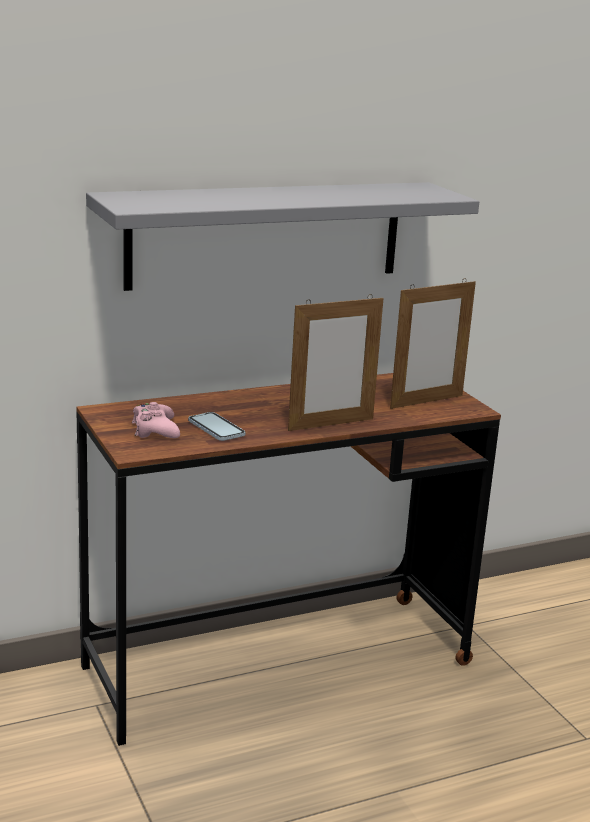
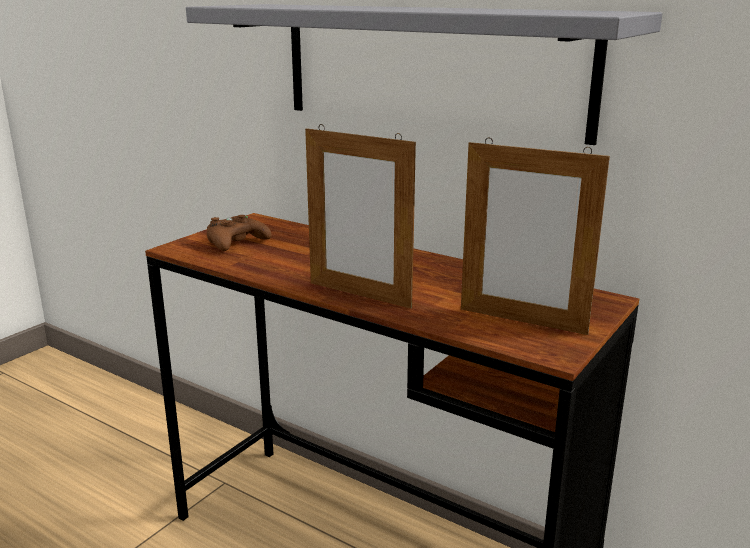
camera: 60 degrees right, 0 degrees up
(155, 430) = (236, 242): pink game controller -> brown game controller
(216, 428) = (272, 258): phone -> none

